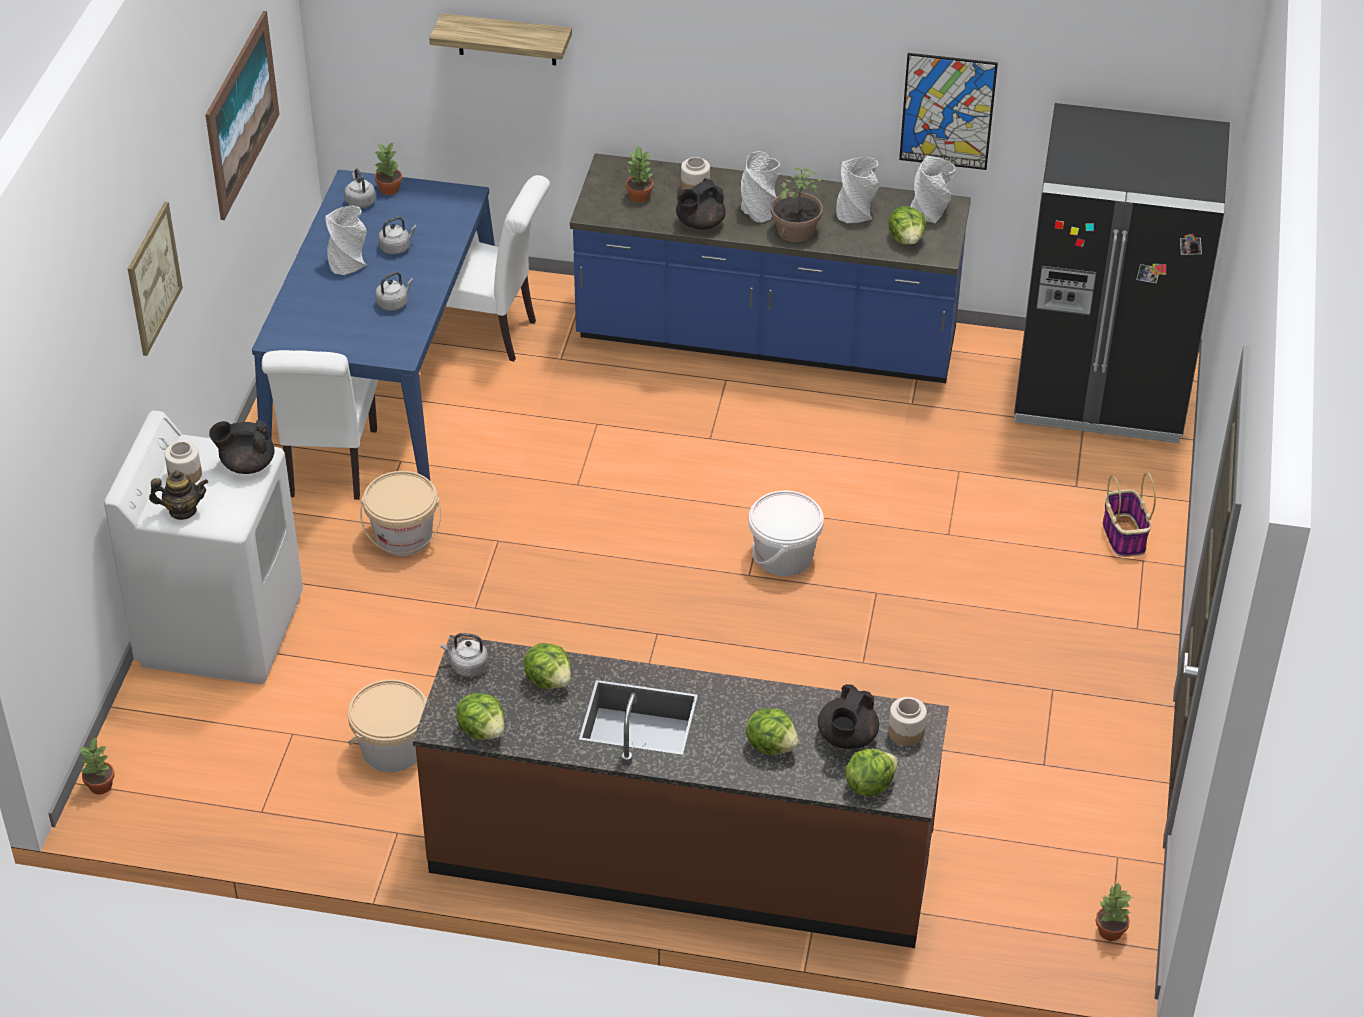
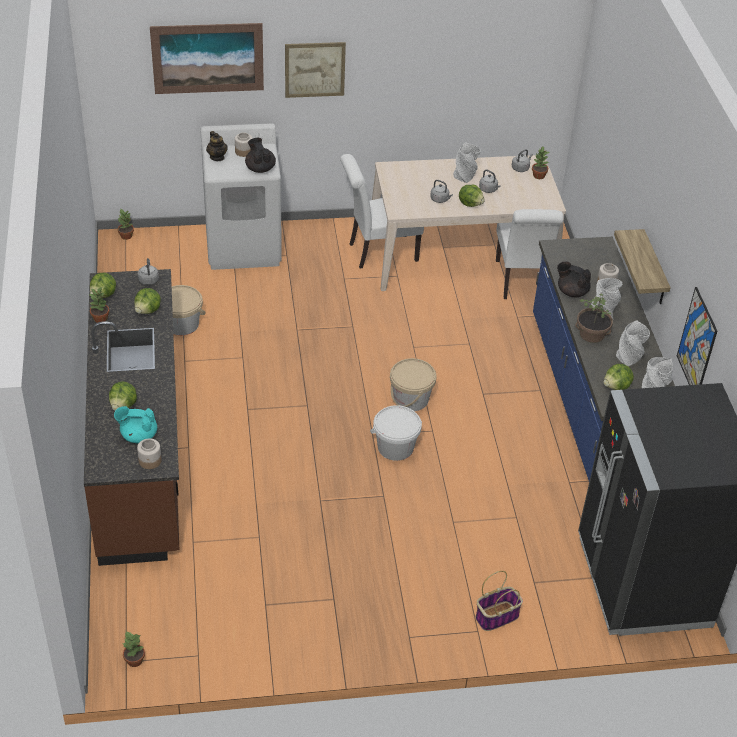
camera: 70 degrees right, 0 degrees up
(242, 114) = (468, 63): picture -> picture (207, 58)
(385, 377) = (461, 254): blue dining table -> beige dining table
(403, 536) = (339, 291): beige bucket -> beige bucket (411, 399)
(507, 39) = (614, 139): shelf -> shelf (654, 269)
(640, 196) = (582, 262): potted plant -> potted plant (100, 318)
(847, 738) = (138, 436): black teapot -> turquoise teapot
(869, 785) = (103, 451): lettuce -> lettuce (470, 204)

